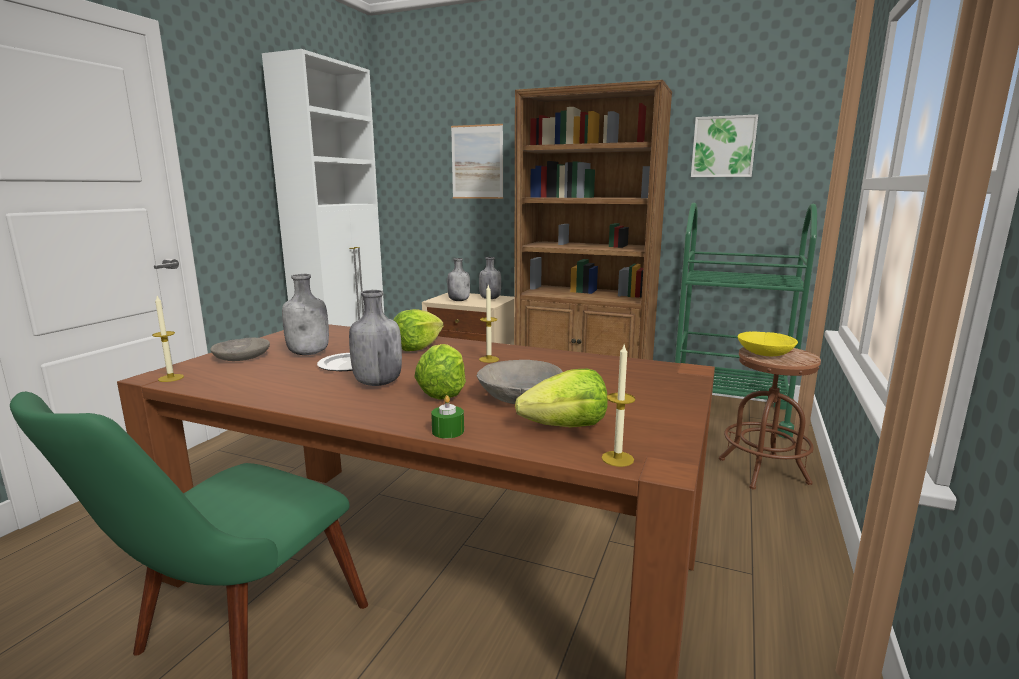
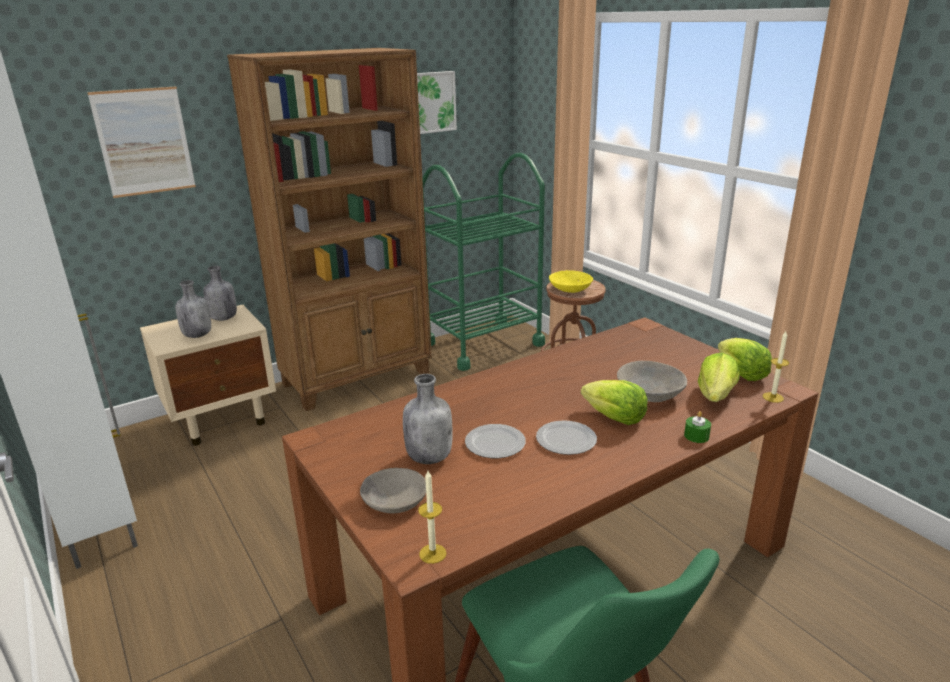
camera: 55 degrees left, 10 degrees up
(377, 383) = (565, 440): grey bottle -> plate
(417, 347) = (477, 399): lettuce -> lettuce (741, 374)
(489, 359) = (549, 380): candle -> none

